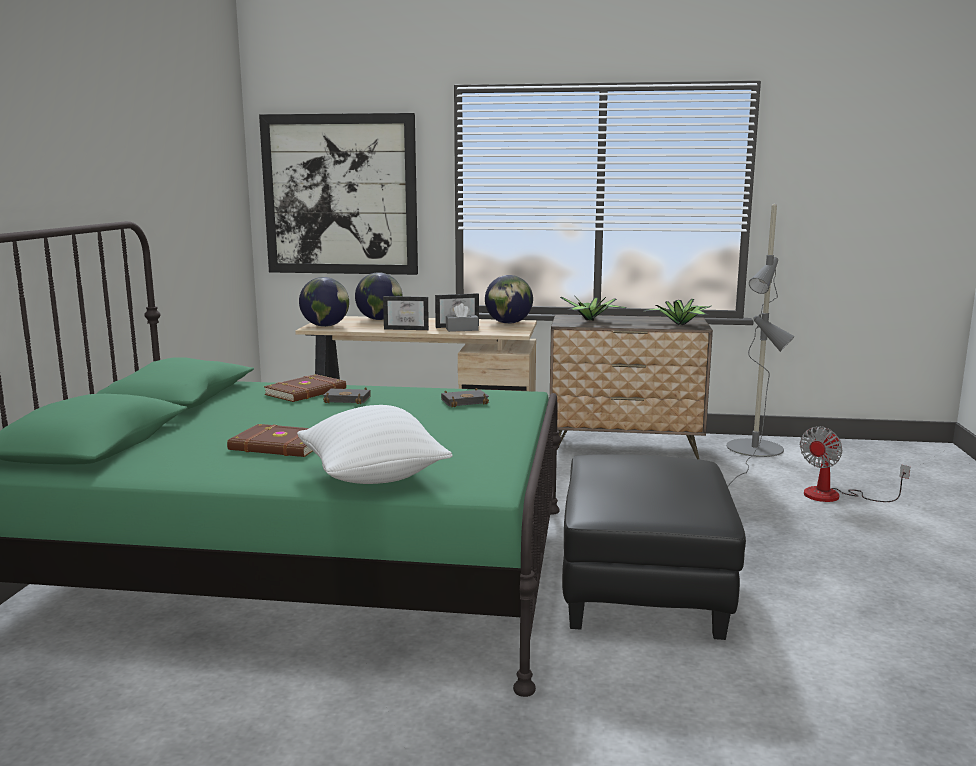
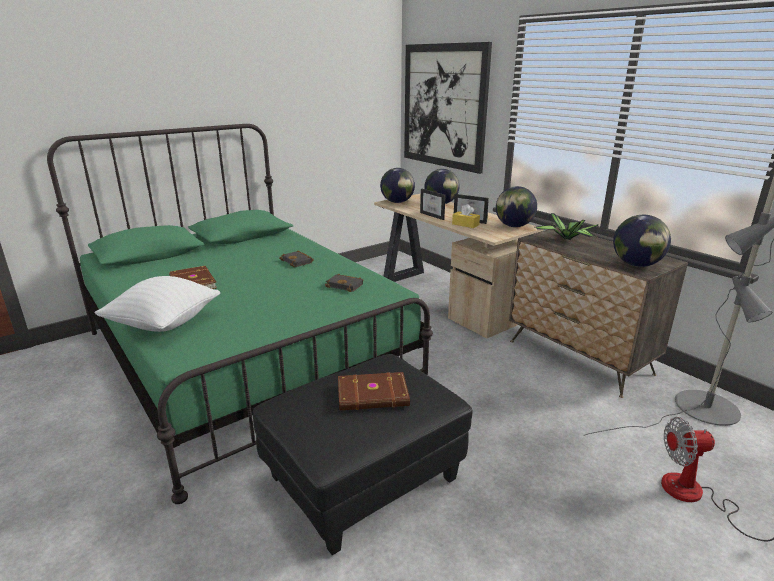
camera: 45 degrees right, 10 degrees up
(307, 392) = (295, 249): brown book -> brown book (373, 395)
(462, 329) = (465, 224): grey tissue box -> yellow tissue box
(681, 324) = (636, 265): potted plant -> globe

